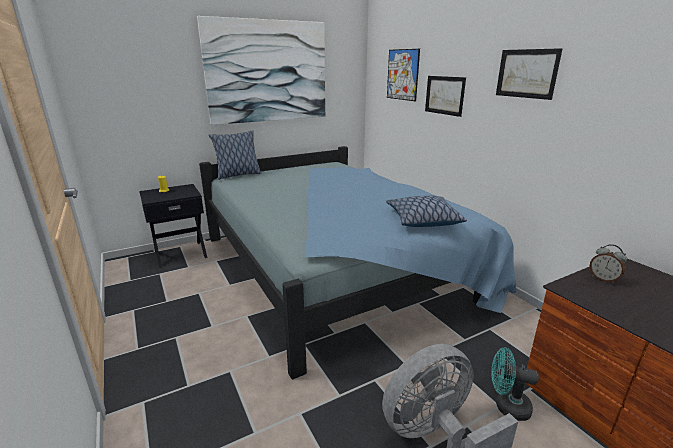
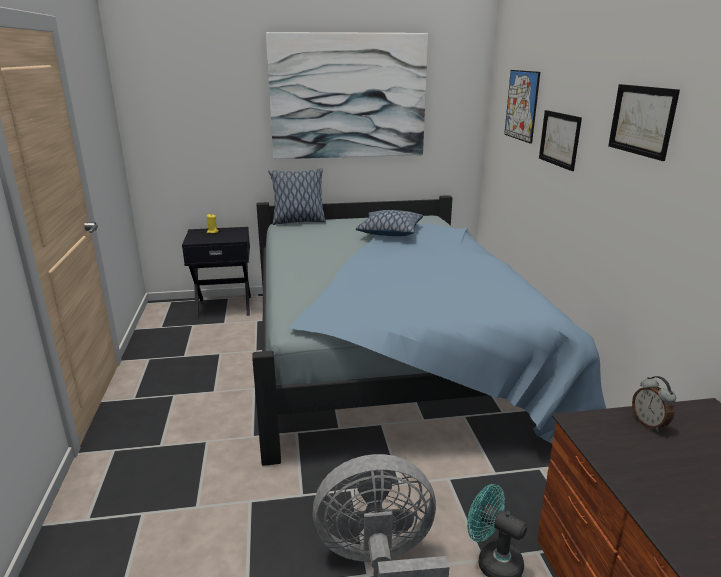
camera: 20 degrees right, 0 degrees up
(422, 220) = (465, 306): pillow -> pillow (389, 231)

